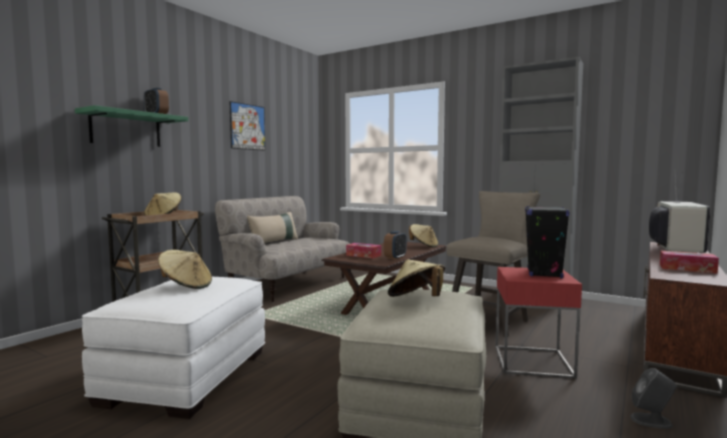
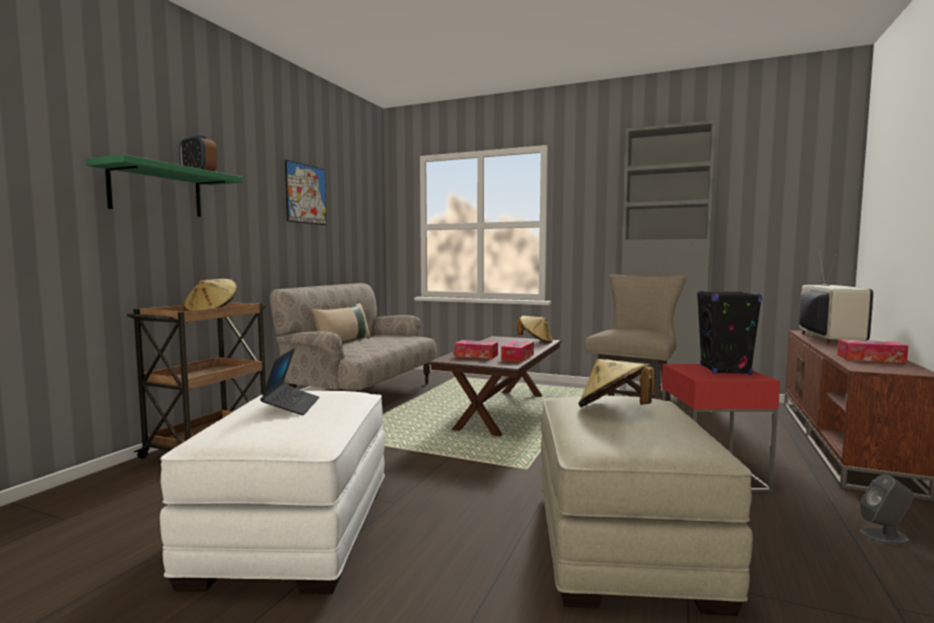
camera: 10 degrees left, 0 degrees up
(186, 286) = (291, 406): beige hat -> laptop
(395, 258) = (517, 357): alarm clock -> tissue box

